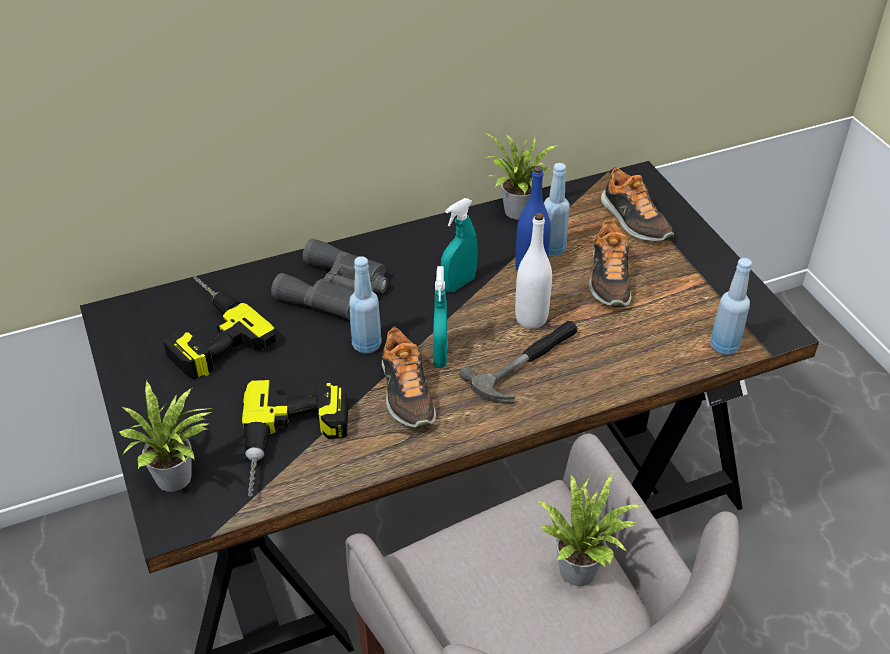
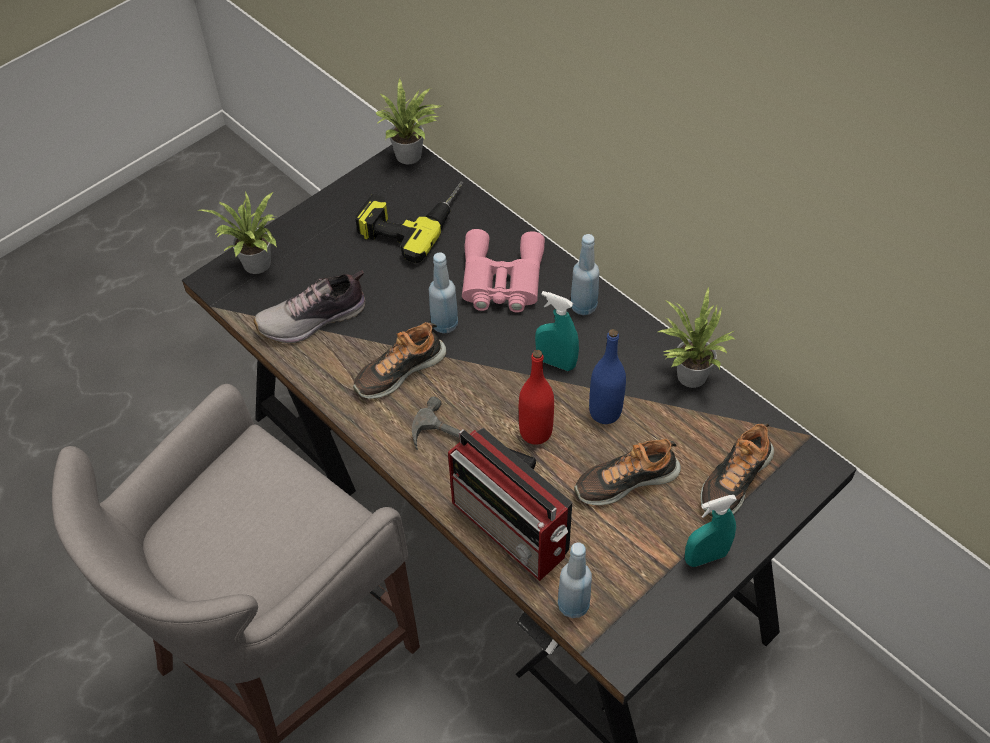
camera: 70 degrees right, 10 degrees up
(294, 445) = (314, 320): power drill -> shoe
(336, 291) = (501, 280): grey binoculars -> pink binoculars
(440, 355) = (455, 379): turquoise spray bottle -> turquoise spray bottle (705, 557)
(531, 318) = (535, 432): white bottle -> red bottle
(552, 249) = (647, 420): blue bottle -> blue bottle (583, 306)
(581, 567) = (281, 561): potted plant -> potted plant (411, 156)
(633, 363) = (511, 530): none -> radio

